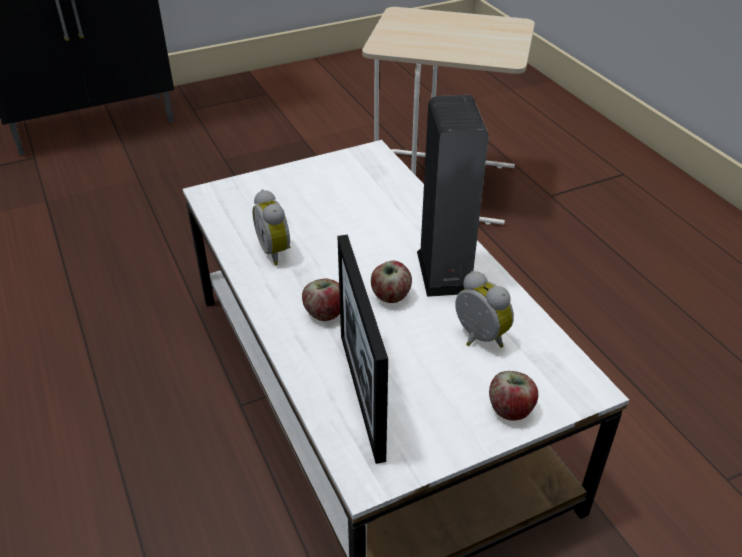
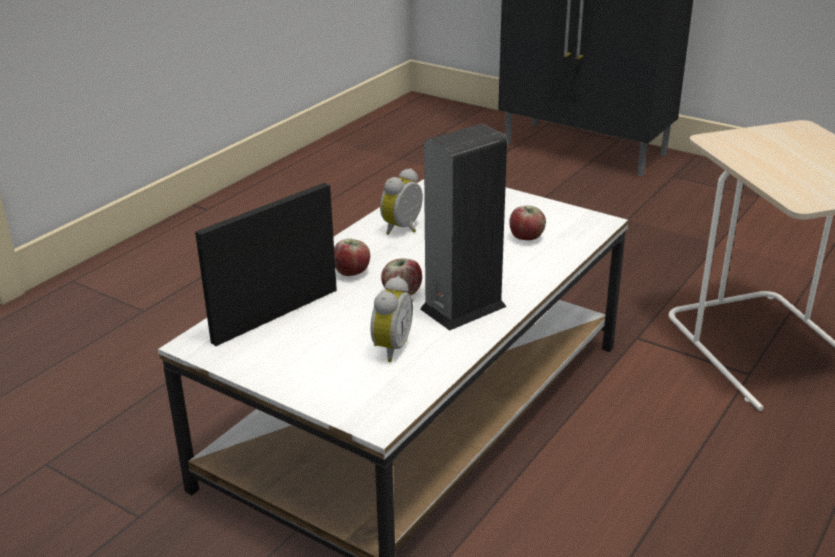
camera: 60 degrees right, 10 degrees down
(510, 409) = (316, 387): apple -> apple (527, 237)

